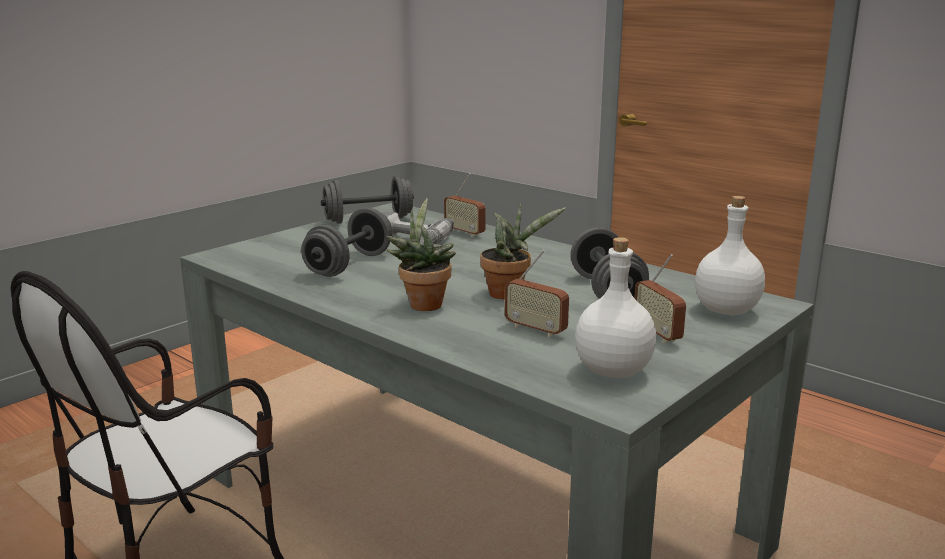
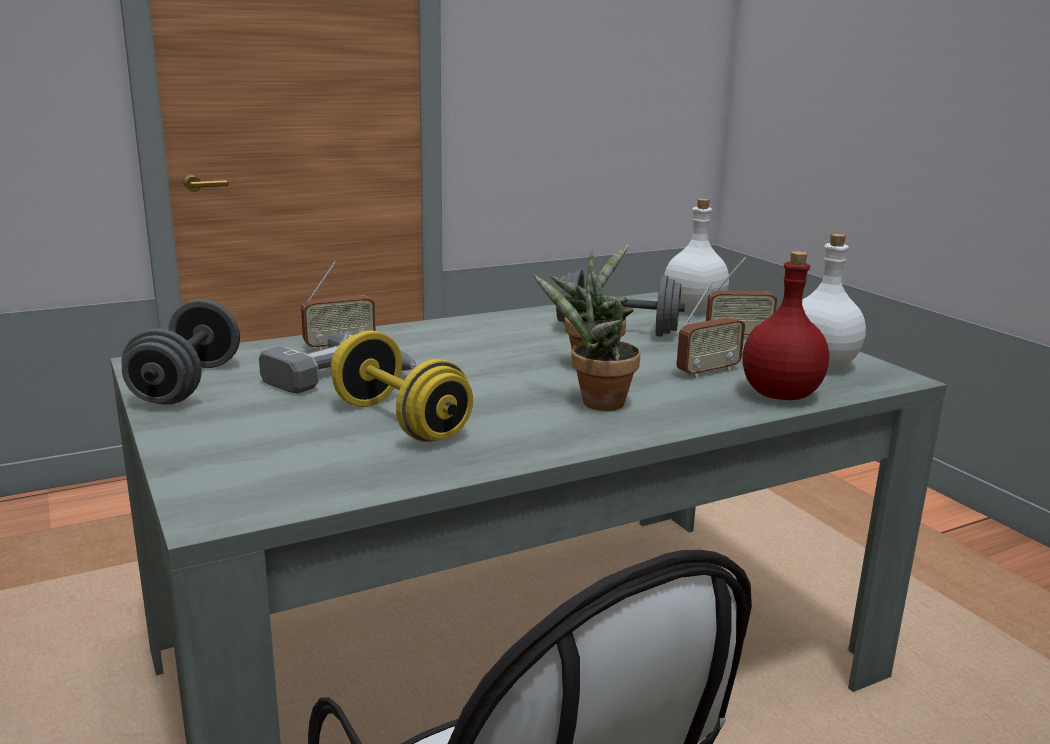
camera: 70 degrees left, 0 degrees up
(349, 265) = (400, 421): grey dumbbell -> yellow dumbbell
(505, 359) = (782, 395): none -> red bottle

